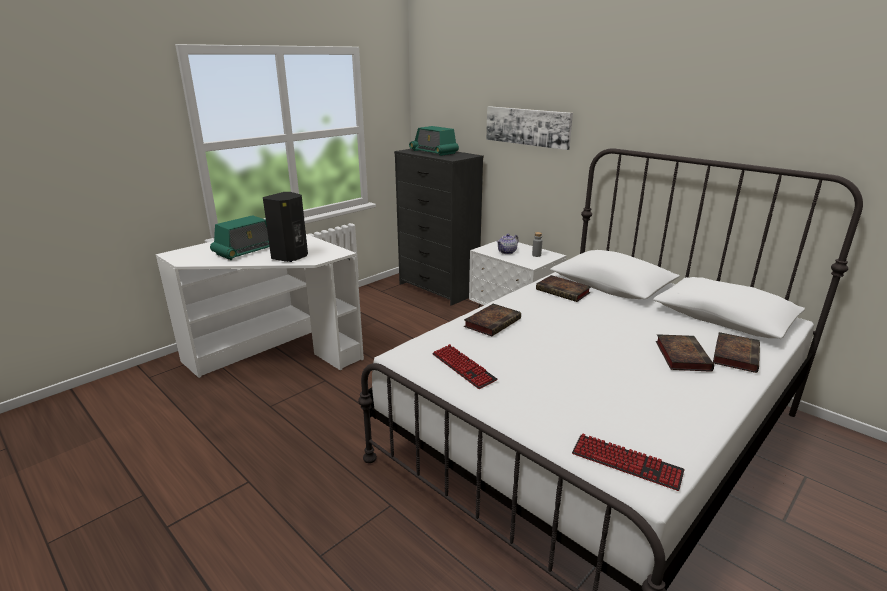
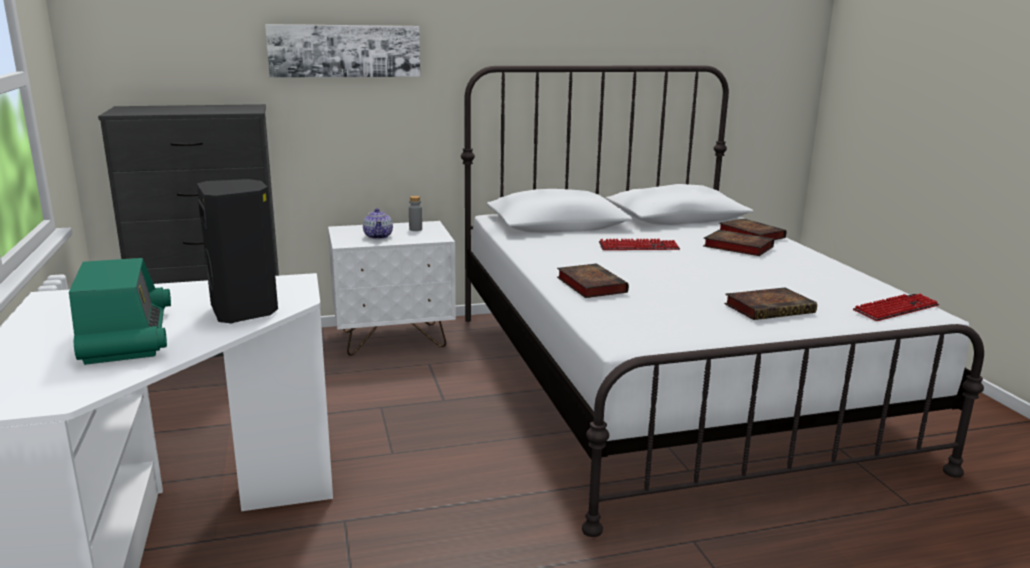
camera: 60 degrees left, 5 degrees down
(434, 152) = (175, 109): radio -> none
(463, 367) = (685, 321): keyboard -> keyboard (638, 247)
(564, 291) = (553, 242): book -> book (770, 308)

